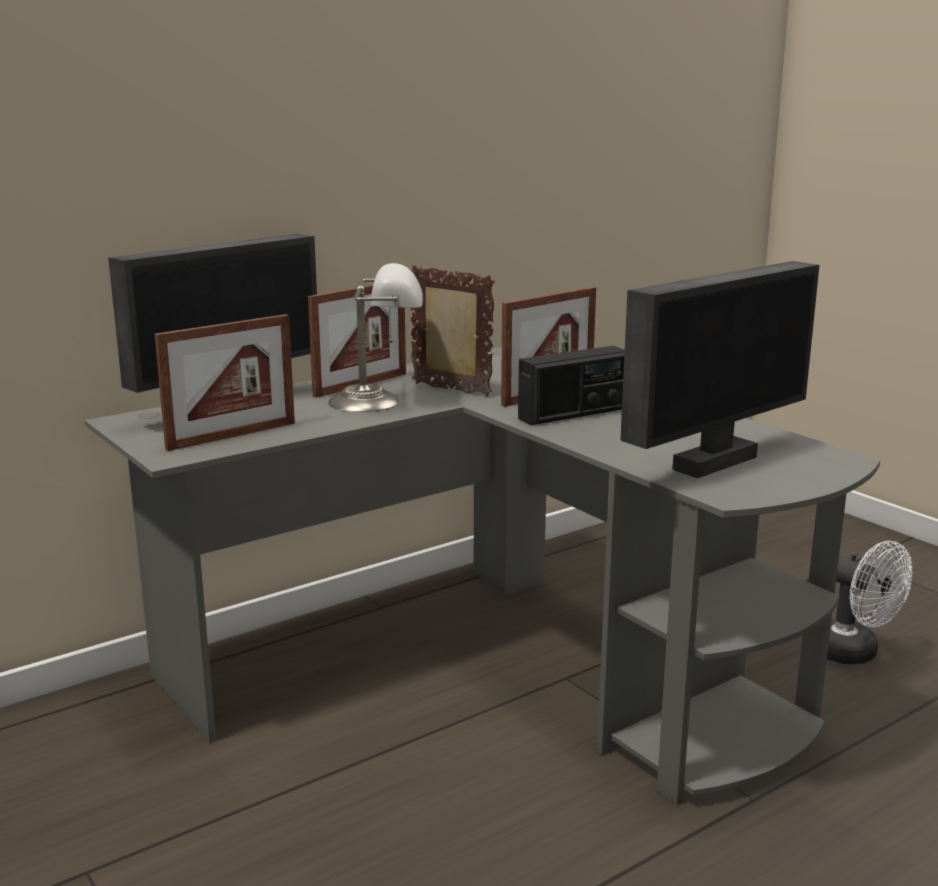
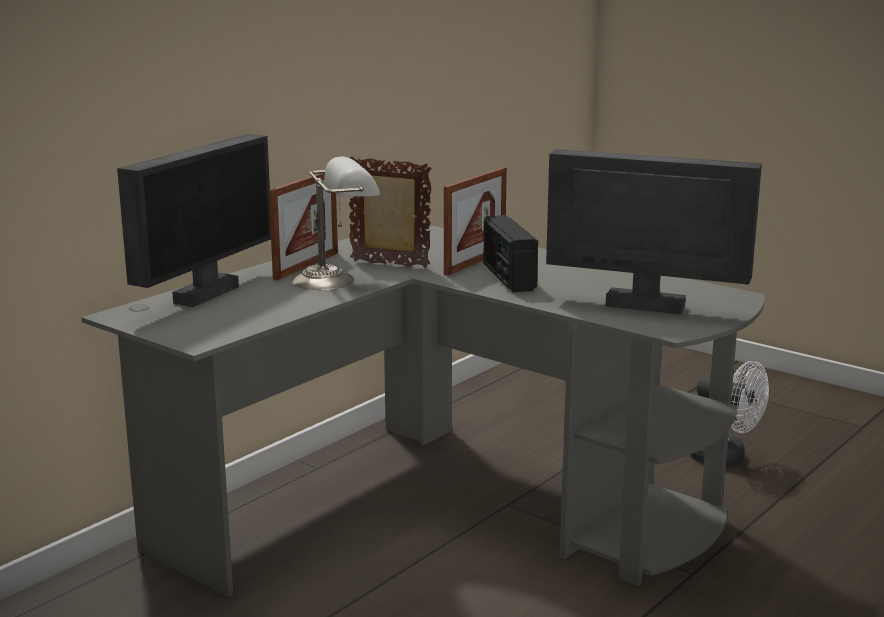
camera: 15 degrees left, 0 degrees up
(232, 436) = (235, 319): picture frame -> none
(572, 414) = (508, 277): radio -> radio turned 120 degrees clockwise
(712, 462) = (644, 307): monitor -> monitor turned 105 degrees counterclockwise

